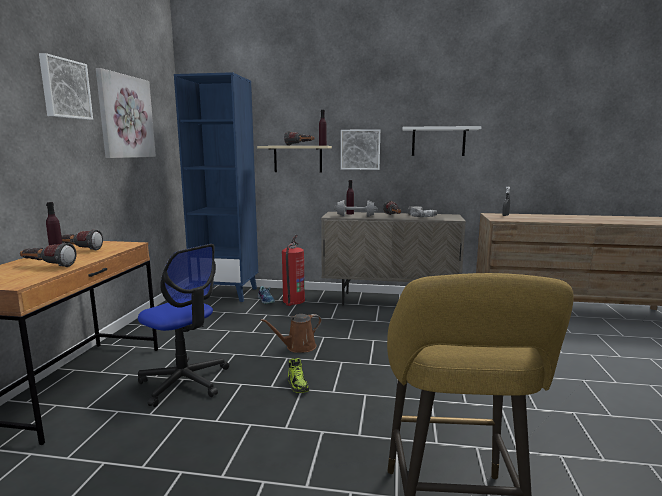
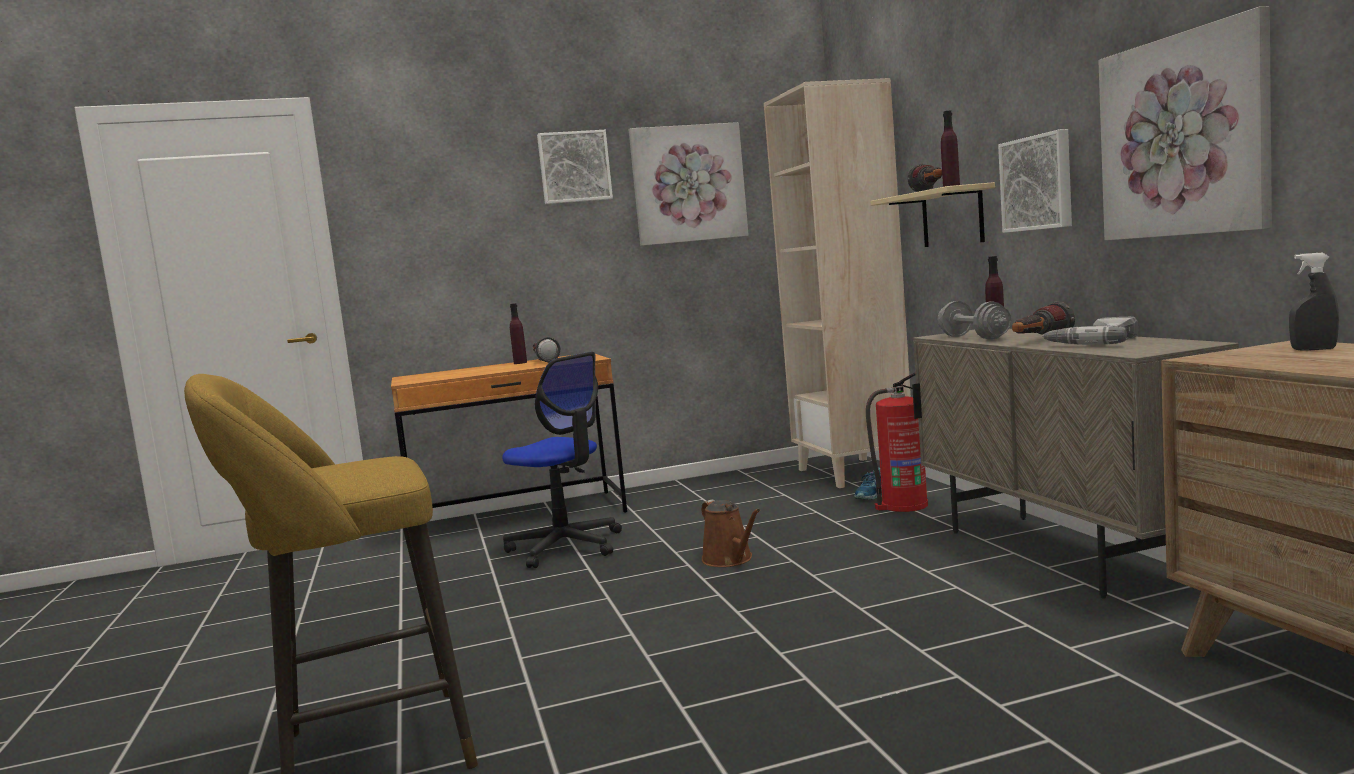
camera: 65 degrees right, 5 degrees down
(47, 266) = (472, 372): flashlight -> none
(185, 382) = (566, 547): office chair -> office chair turned 60 degrees counterclockwise
(226, 293) = (853, 472): blue bookcase -> beige bookcase
(298, 347) = (730, 560): brown watering can -> brown watering can turned 150 degrees counterclockwise
(298, 385) = (616, 592): shoe -> none
(438, 141) = (1184, 136): white shelf -> picture

